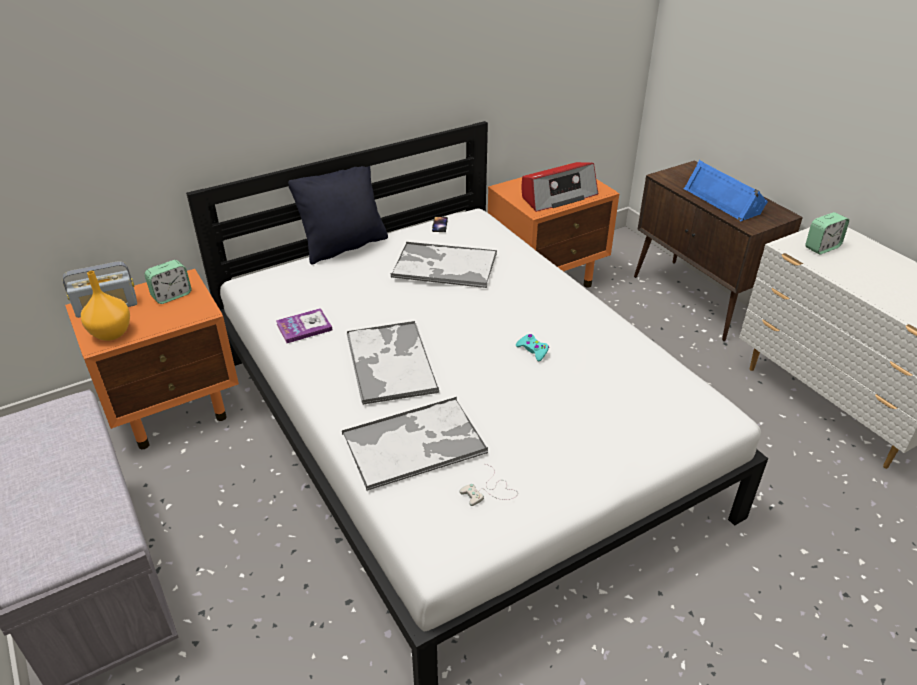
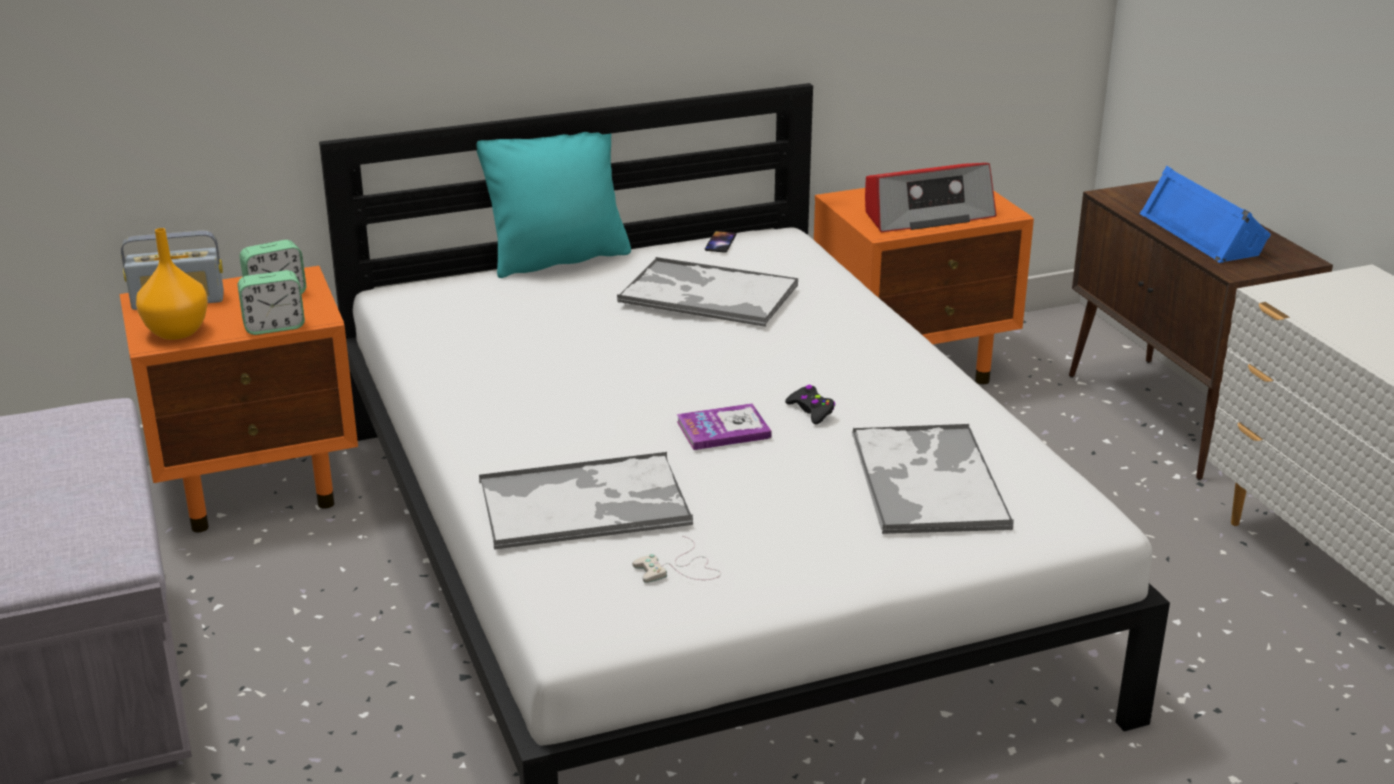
camera: 10 degrees right, 10 degrees down
(304, 327) = (464, 353): book -> book (723, 429)
(344, 246) = (558, 259): black pillow -> turquoise pillow
(390, 362) = (581, 405): tray -> tray (927, 480)
(533, 350) = (811, 410): turquoise game controller -> black game controller
(822, 247) = (1334, 299): alarm clock -> alarm clock (274, 327)

